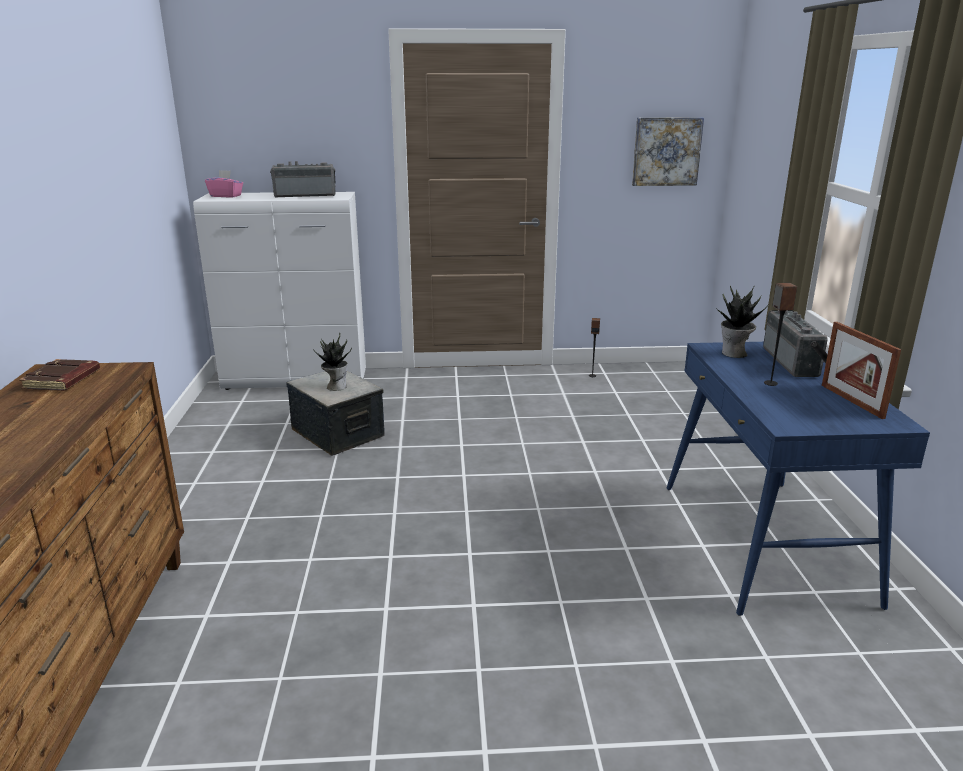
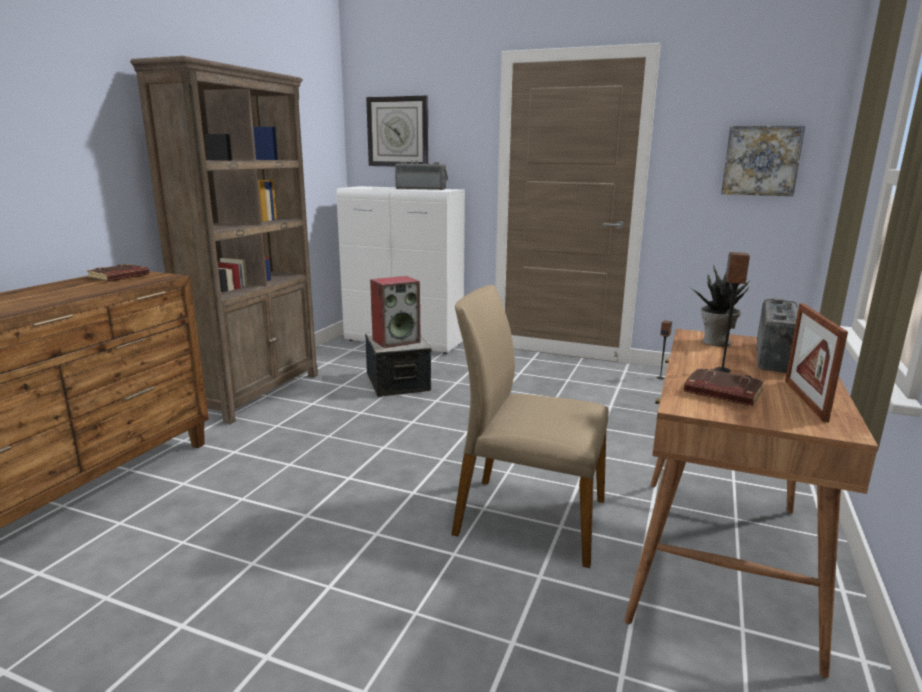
camera: 25 degrees right, 5 degrees down
(178, 483) = (257, 393): none -> brown bookcase
(226, 196) = (365, 187): pink tissue box -> none
(258, 123) = (398, 132): none -> wall clock
(336, 386) = (396, 341): potted plant -> speaker
(593, 547) = (528, 517): none -> beige chair
(764, 542) = (721, 561): blue desk -> brown desk
(795, 406) = (721, 393): none -> brown book

